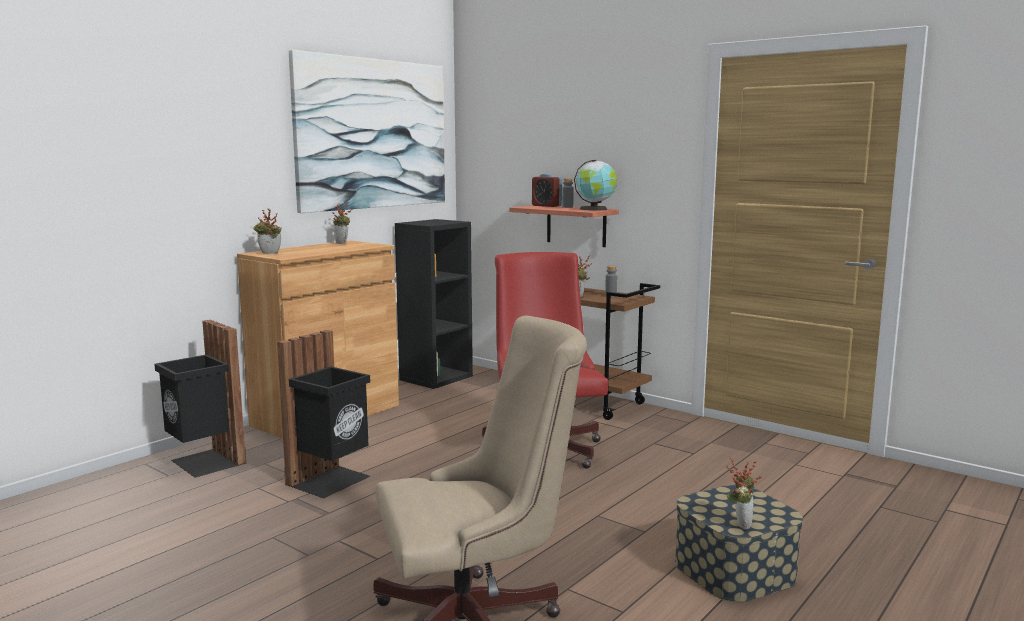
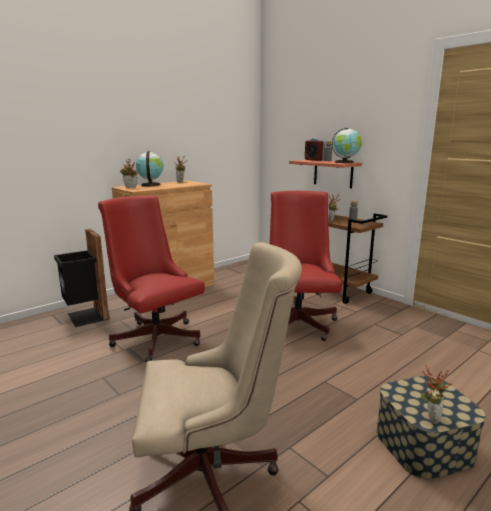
camera: 10 degrees right, 5 degrees up
(297, 248) = (150, 185): none -> globe
(331, 481) = (155, 336): black trash can -> red office chair
(373, 134) = (204, 112): picture -> none
(436, 377) = (242, 267): black bookcase -> none

